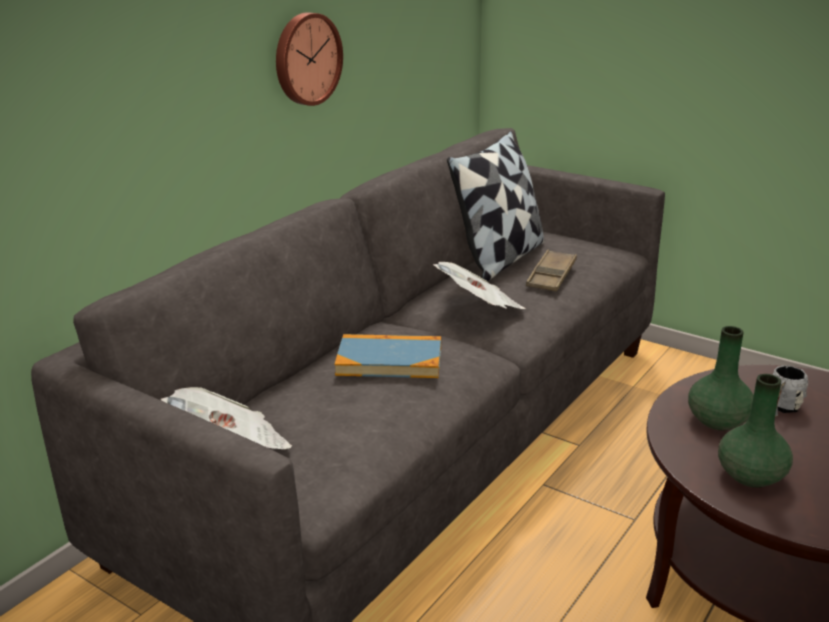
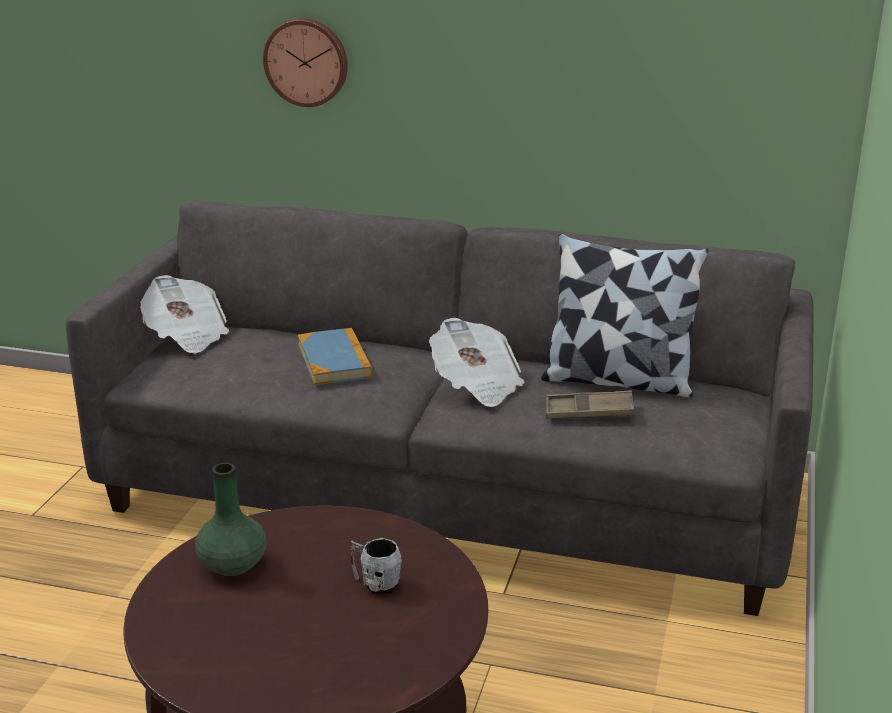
camera: 70 degrees right, 0 degrees up
(306, 59) = (505, 90): wall clock -> wall clock (307, 62)
(717, 421) = (330, 543): green vase -> none

